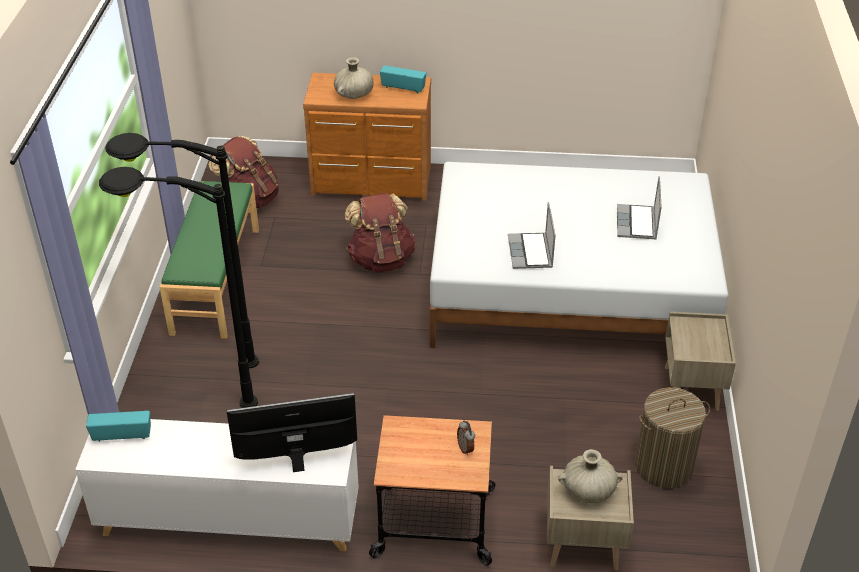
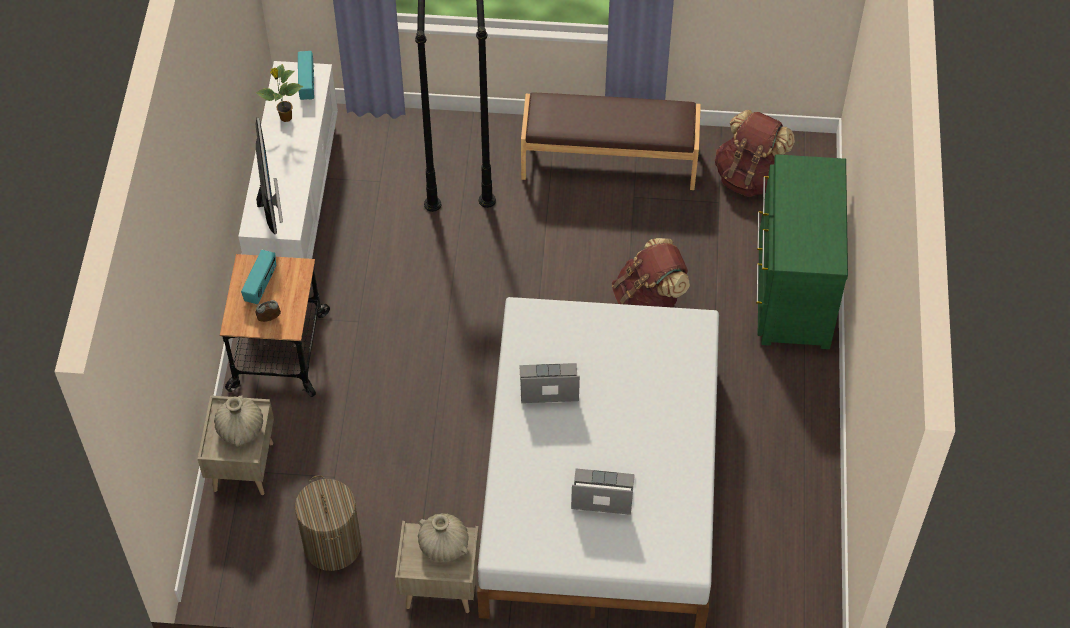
camera: 90 degrees right, 15 degrees up
(171, 453) = (285, 118): none -> potted plant
(215, 280) = (609, 161): green bench -> brown bench
(354, 95) = (798, 200): beige vase -> beige vase (443, 546)
(372, 183) = (791, 290): brown dresser -> green dresser
(403, 88) = (818, 247): radio -> radio (261, 285)

